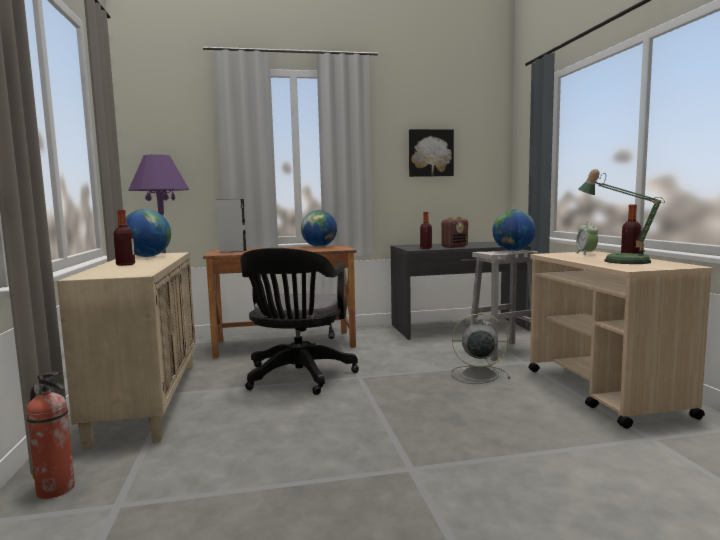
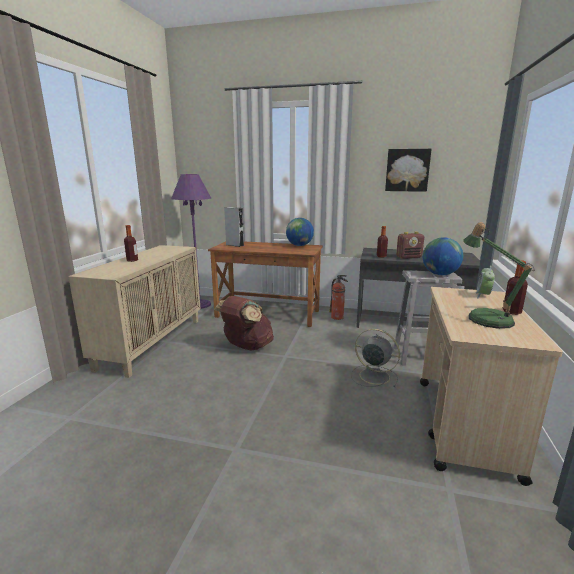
camera: 25 degrees right, 10 degrees up
(57, 489) = (57, 397): fire extinguisher -> fire extinguisher (337, 317)
(147, 256) = (162, 250): globe -> none
(297, 378) = (246, 346): black office chair -> brown backpack

